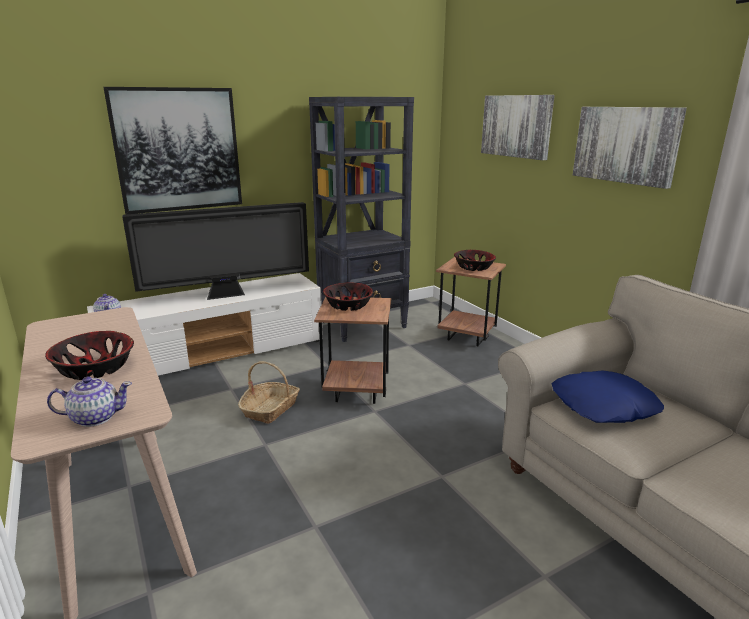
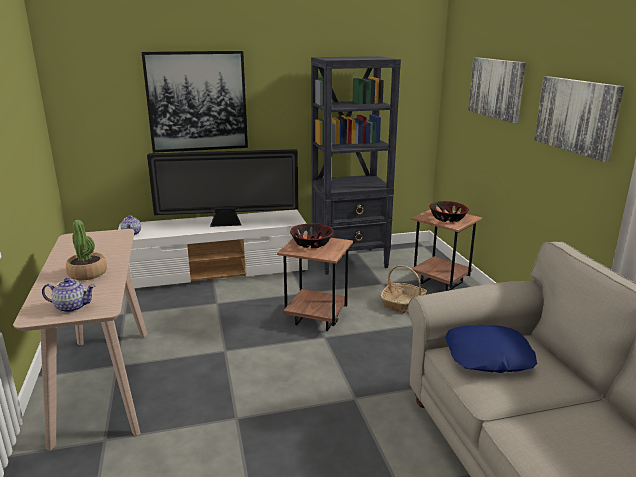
camera: 15 degrees right, 0 degrees up
(96, 369) = (88, 273): bowl -> potted plant
(270, 408) = (241, 323): basket -> basket (403, 303)

